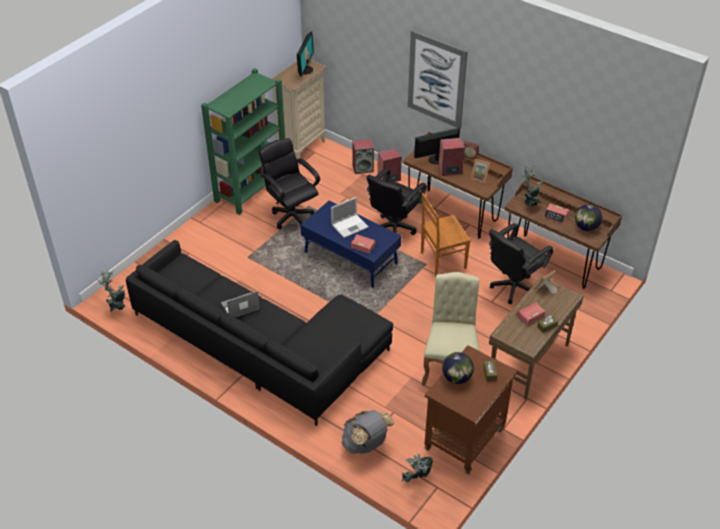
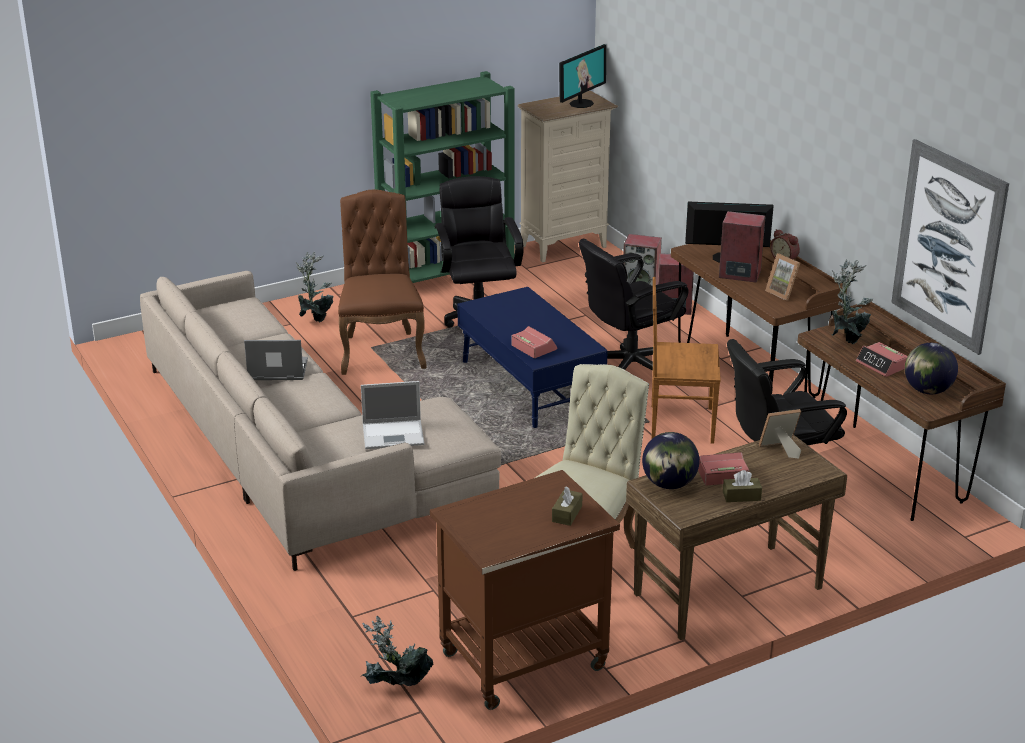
camera: 25 degrees right, 15 degrees down
(117, 307) = (136, 357): potted plant -> potted plant (315, 319)
(255, 258) = (381, 351): none -> brown chair
(261, 346) = (298, 453): black sofa -> beige sofa
(350, 225) = (534, 321): laptop -> laptop (394, 434)
(366, 444) = (351, 617): grey backpack -> none
(436, 80) = (752, 117): picture -> picture (948, 246)
(456, 378) = (503, 504): globe -> globe (669, 484)

